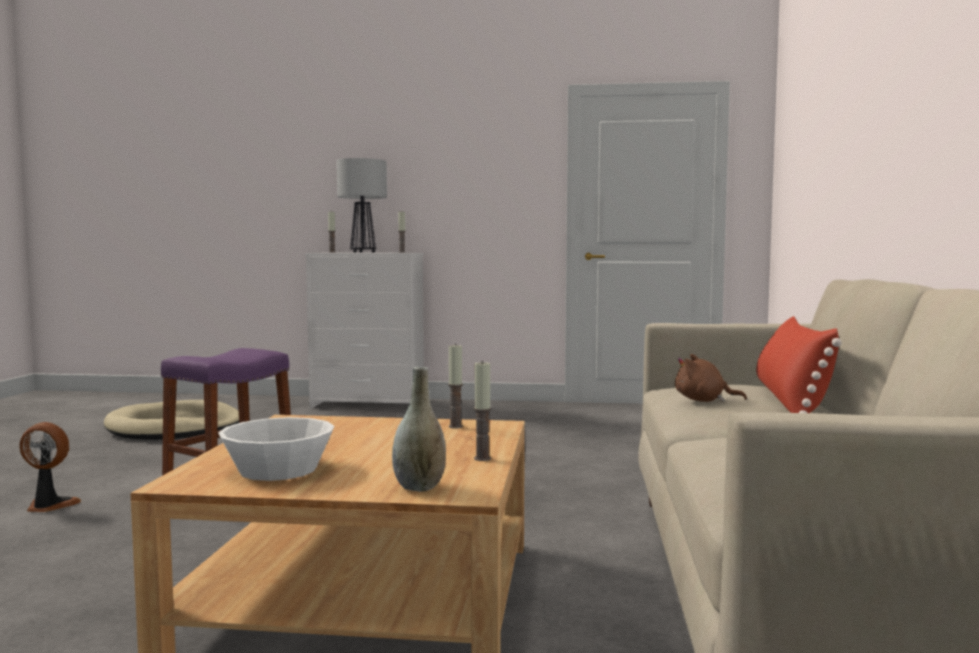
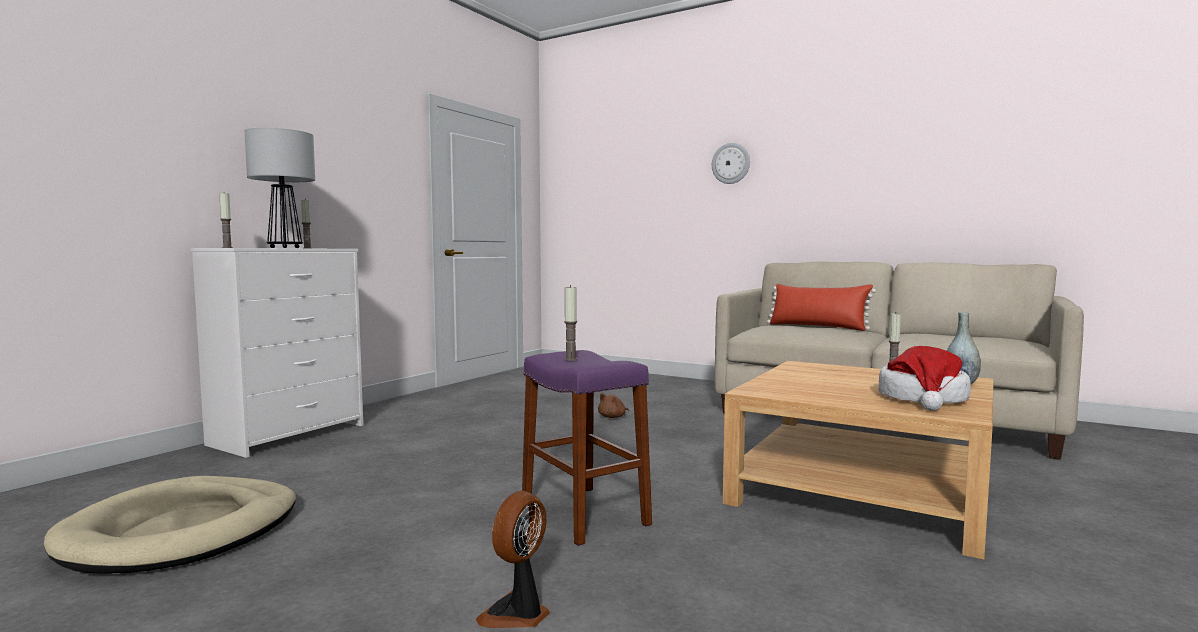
camera: 65 degrees left, 0 degrees up
(278, 469) = (923, 399): white bowl -> hat
(455, 426) = (801, 369): candle -> candle (570, 359)
(703, 401) = (818, 331): brown plush toy -> brown plush toy (613, 417)
(878, 100) = (731, 163): none -> wall clock

